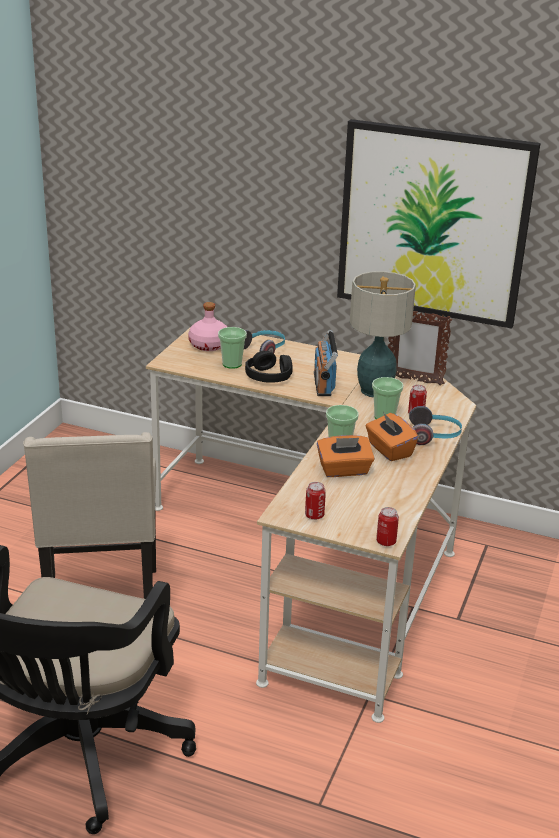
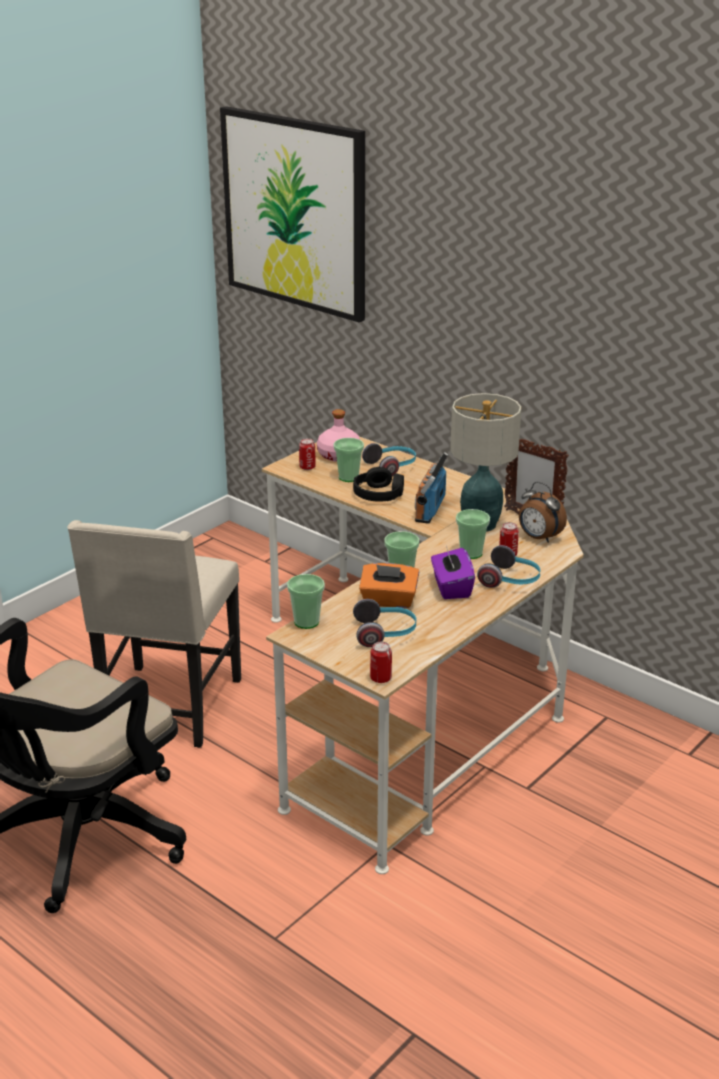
camera: 20 degrees right, 0 degrees up
(285, 501) = (306, 622): none -> cup
(314, 515) = (326, 640): can -> can (307, 467)
(361, 500) = (385, 633): none -> headphones
(389, 450) = (451, 587): orange tissue box -> purple tissue box
(431, 396) = (538, 538): none -> alarm clock
(433, 223) = (564, 347): picture -> picture (295, 212)

